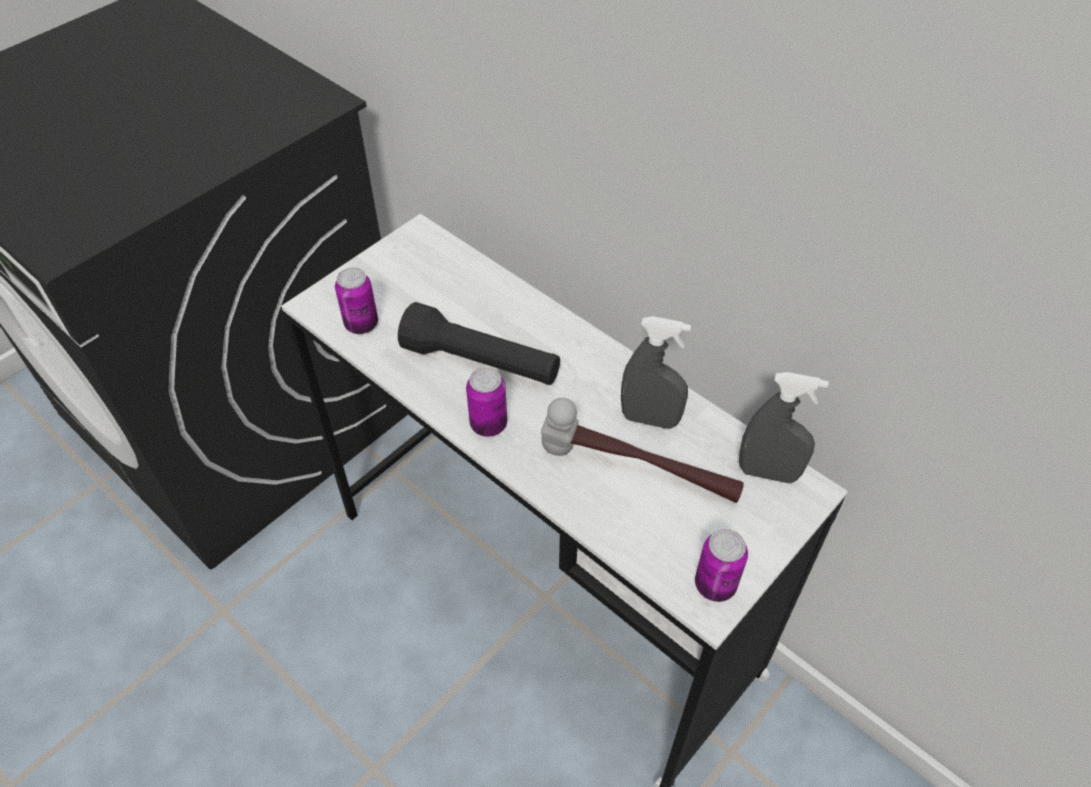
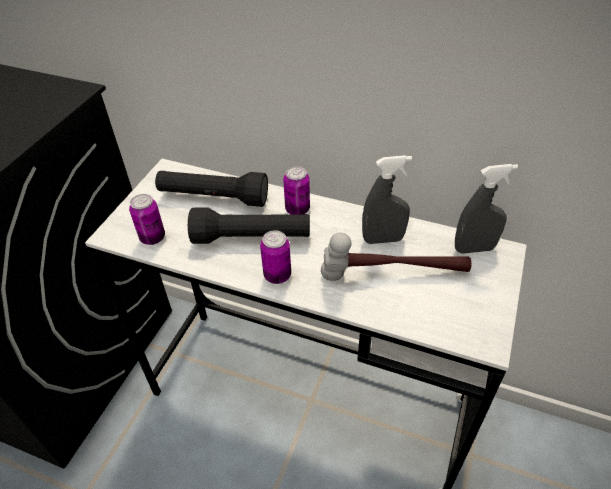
camera: 20 degrees left, 5 degrees down
(459, 291) = (213, 197): none -> black flashlight
(715, 585) = (483, 328): can -> can (297, 209)

